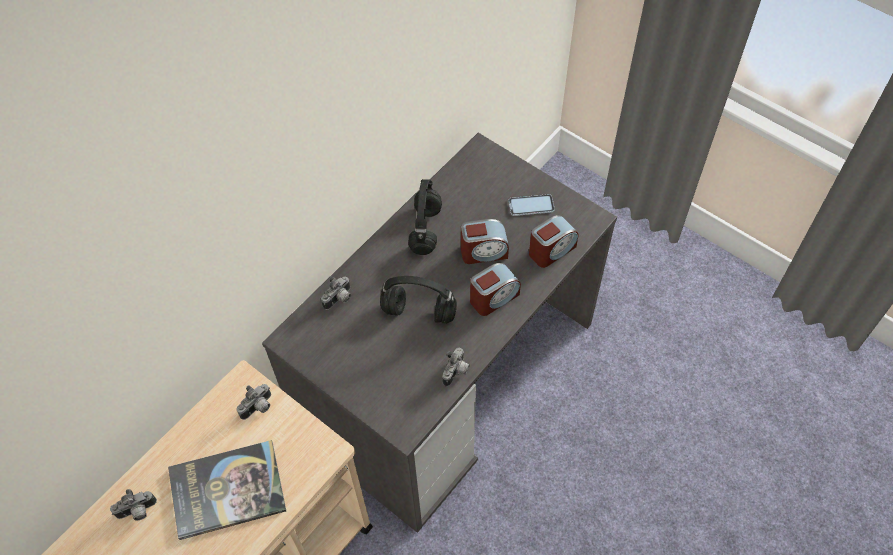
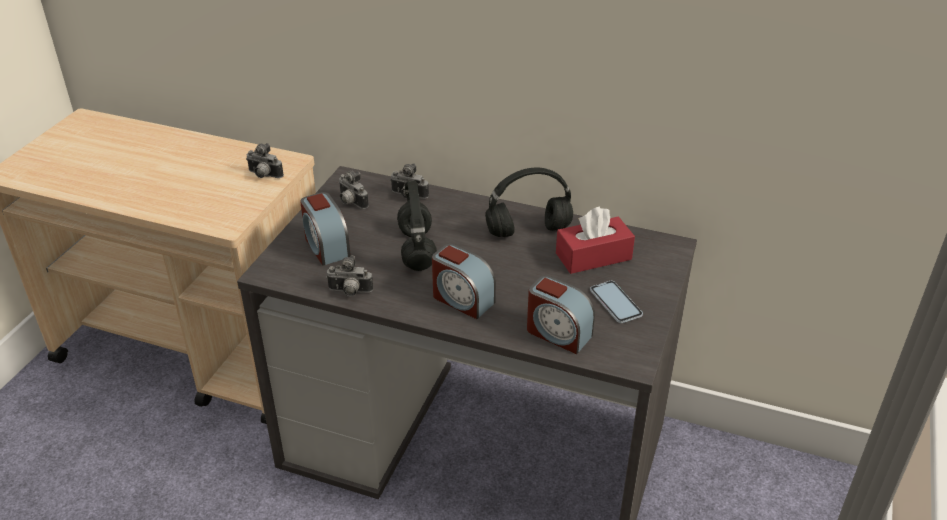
camera: 70 degrees right, 20 degrees down
(137, 512) = (148, 143): camera -> camera (351, 202)
(227, 489) = (175, 180): book -> none
(474, 200) = (593, 256): none -> red tissue box
(483, 252) = (523, 279): alarm clock -> alarm clock (326, 246)

